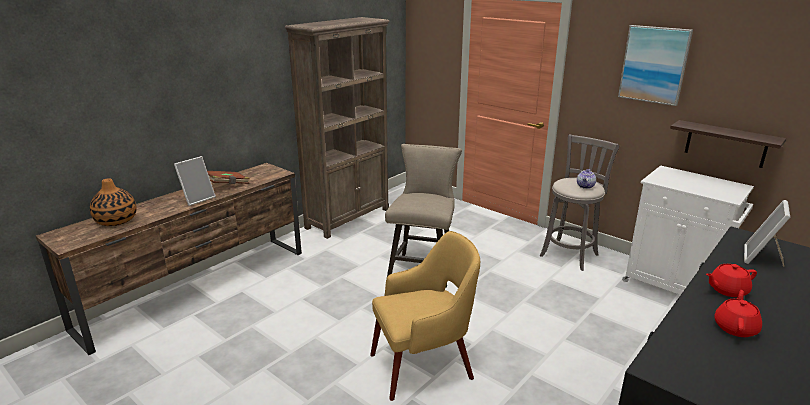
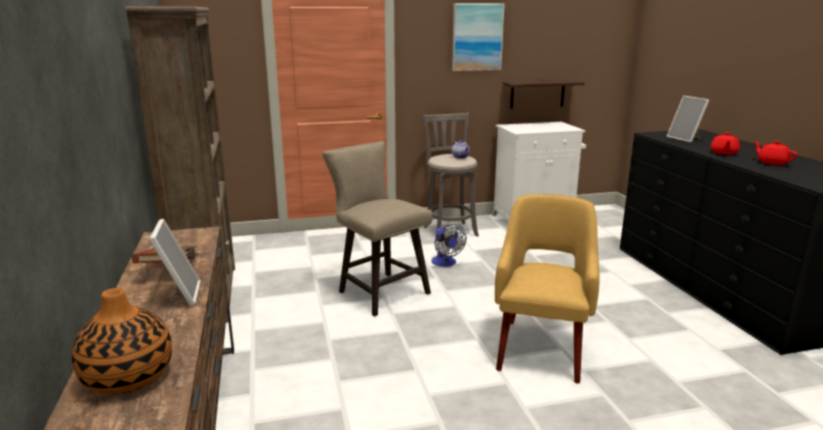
camera: 55 degrees left, 5 degrees down
(505, 275) = (445, 263): none -> fan

